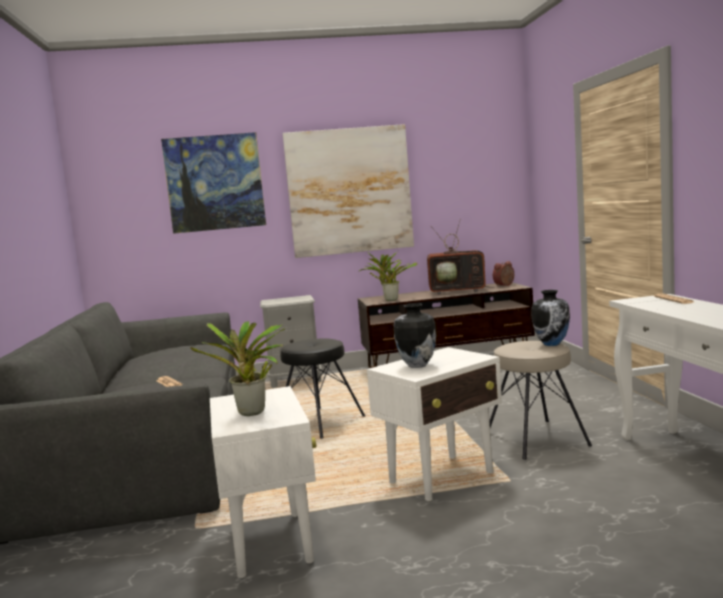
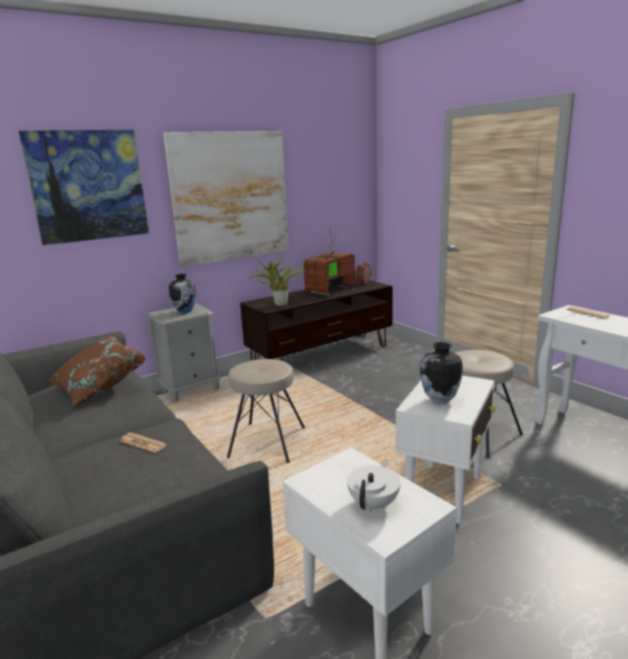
camera: 25 degrees left, 10 degrees up
(182, 351) = (98, 387): none -> brown pillow
(252, 414) = (374, 503): potted plant -> white teapot
(319, 423) = (266, 442): black stool -> beige stool
(458, 291) = (331, 291): television -> television turned 150 degrees clockwise
(552, 344) = (493, 354): vase -> vase (185, 311)

